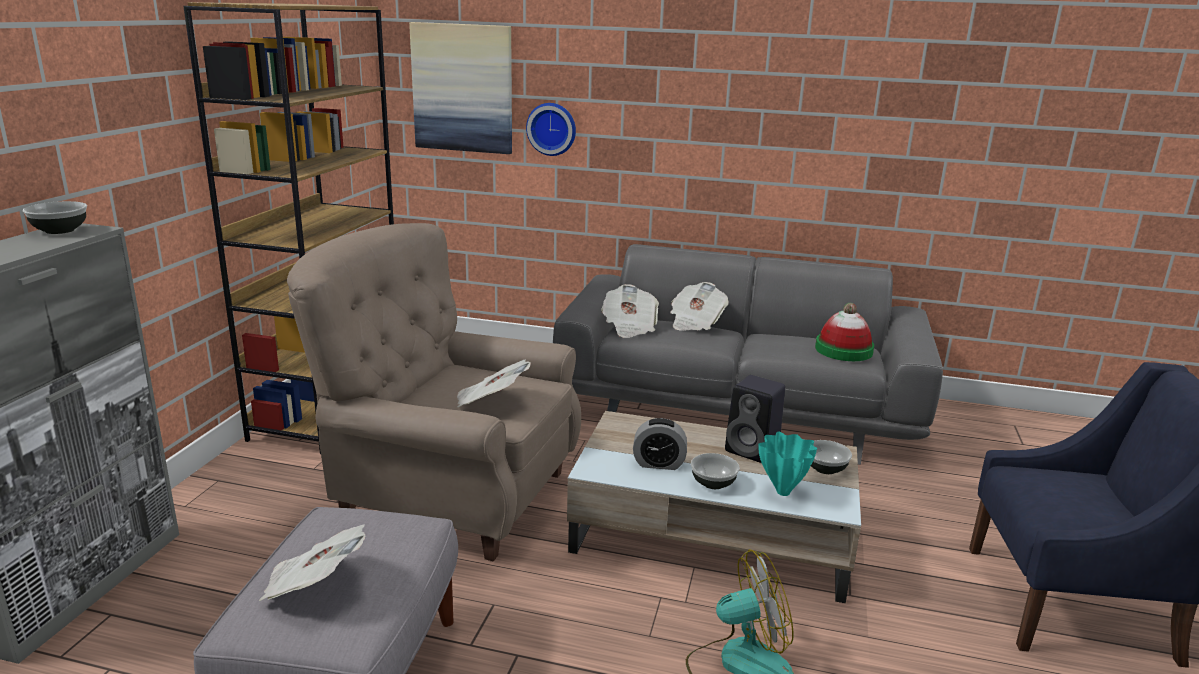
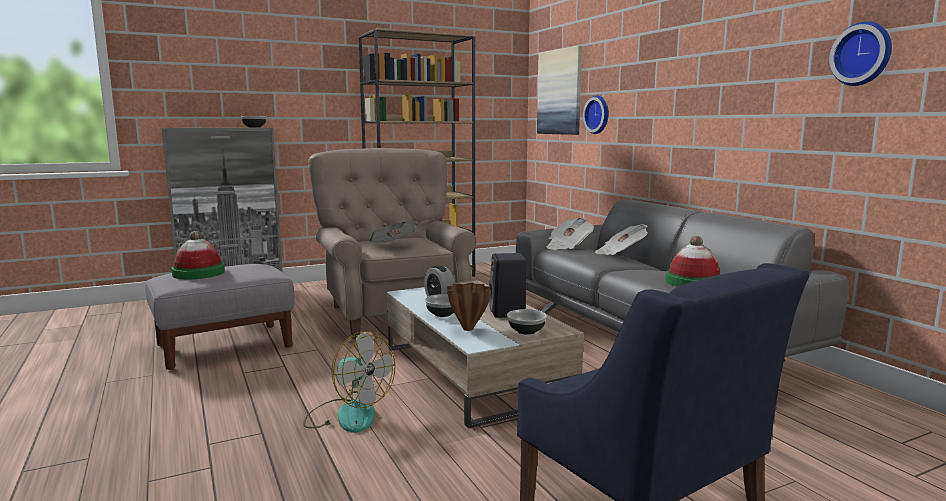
camera: 50 degrees right, 10 degrees down
(315, 585) = (198, 273): newspaper -> hat
(782, 491) = (468, 328): turquoise vase -> brown vase
(936, 102) = (863, 54): none -> wall clock

